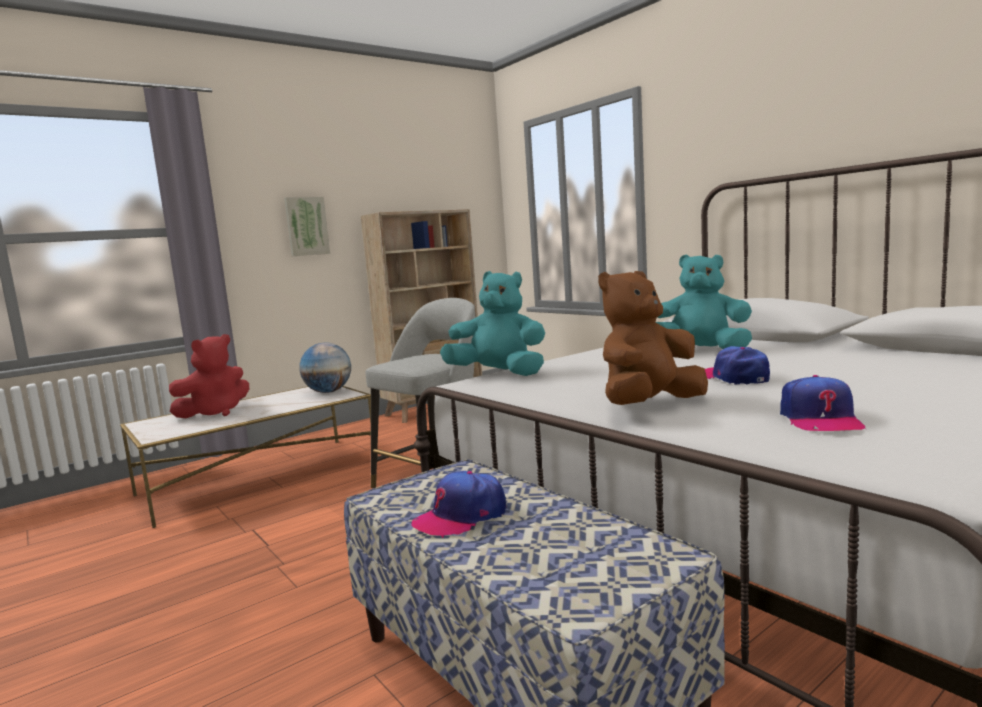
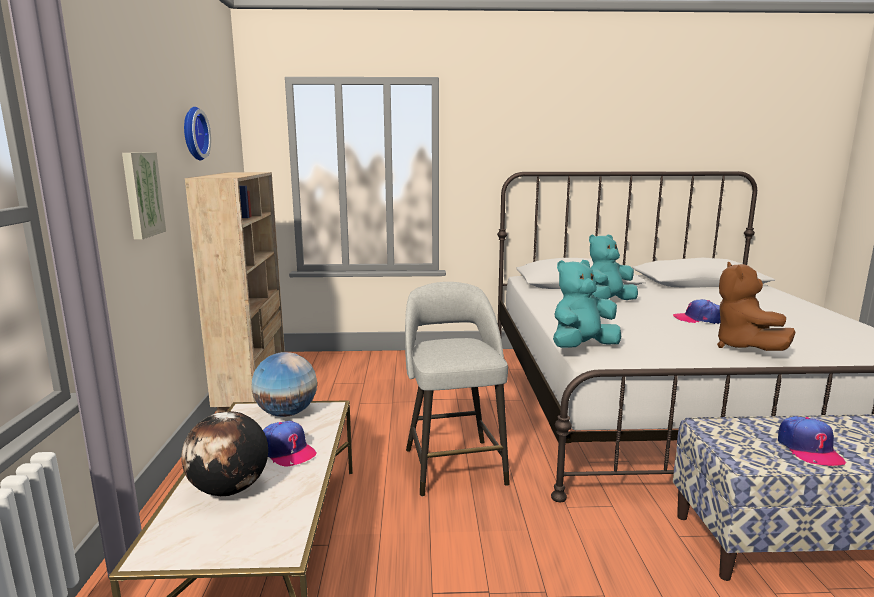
camera: 55 degrees left, 5 degrees up
(215, 413) = (230, 489): red plush toy -> globe
(396, 182) = (192, 133): none -> wall clock
(820, 419) = (813, 336): cap -> cap (287, 451)

